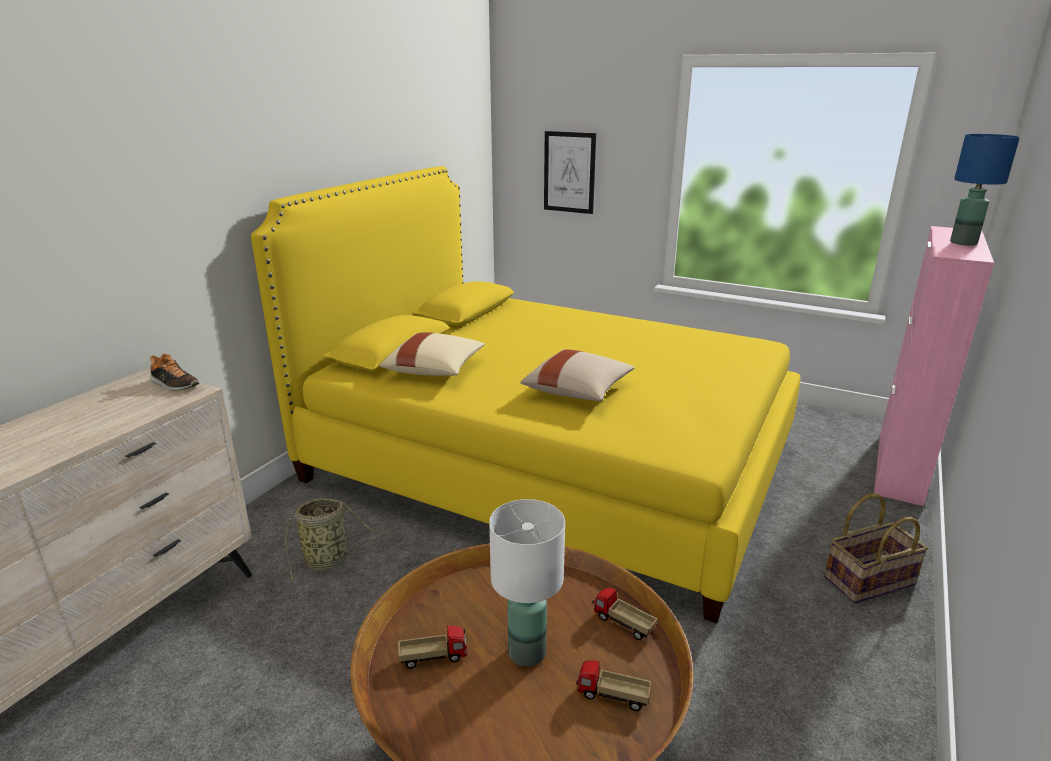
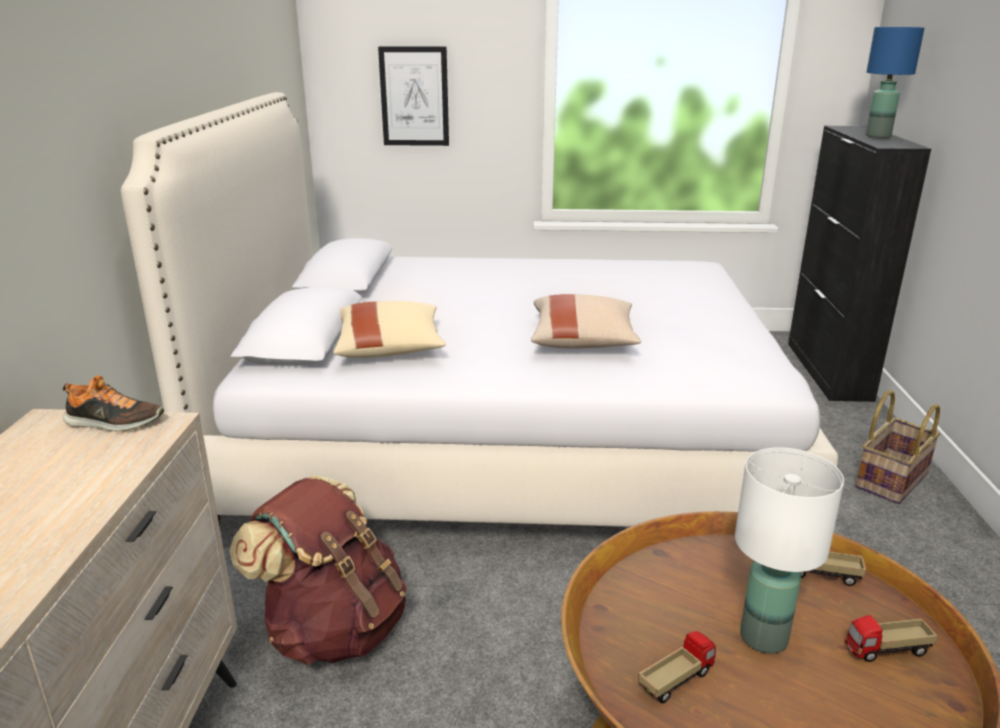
camera: 25 degrees left, 0 degrees up
(330, 560) = (333, 629): basket -> brown backpack
(548, 462) = (504, 443): yellow bed -> white bed
(899, 467) = (828, 371): pink cabinet -> black cabinet

